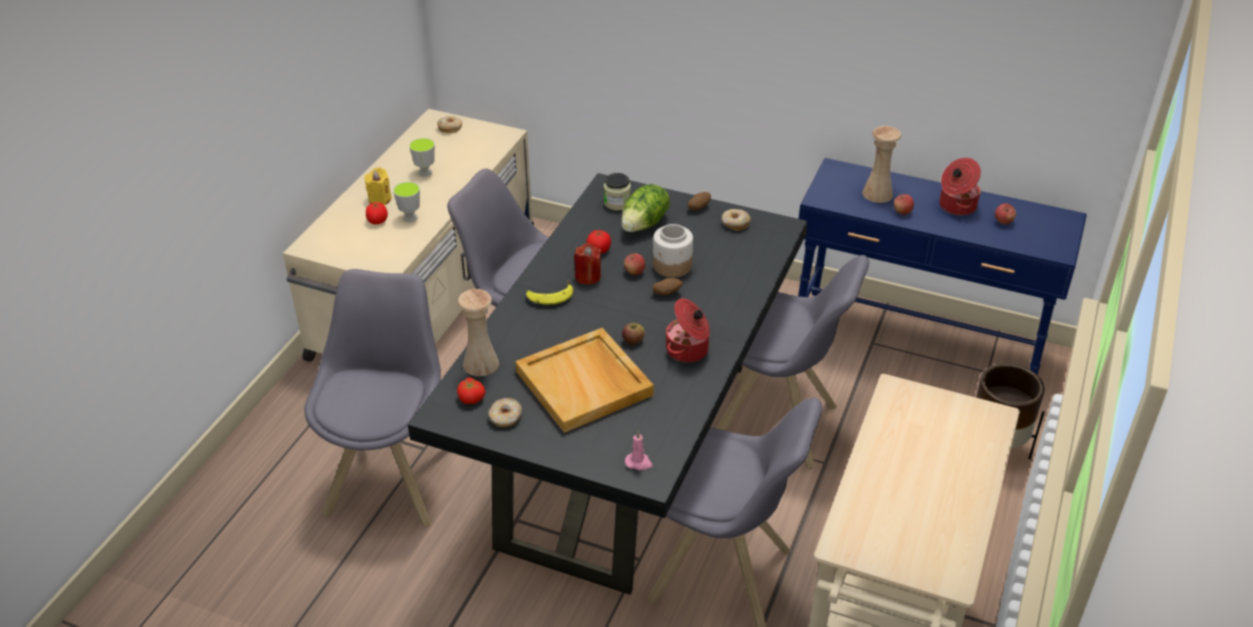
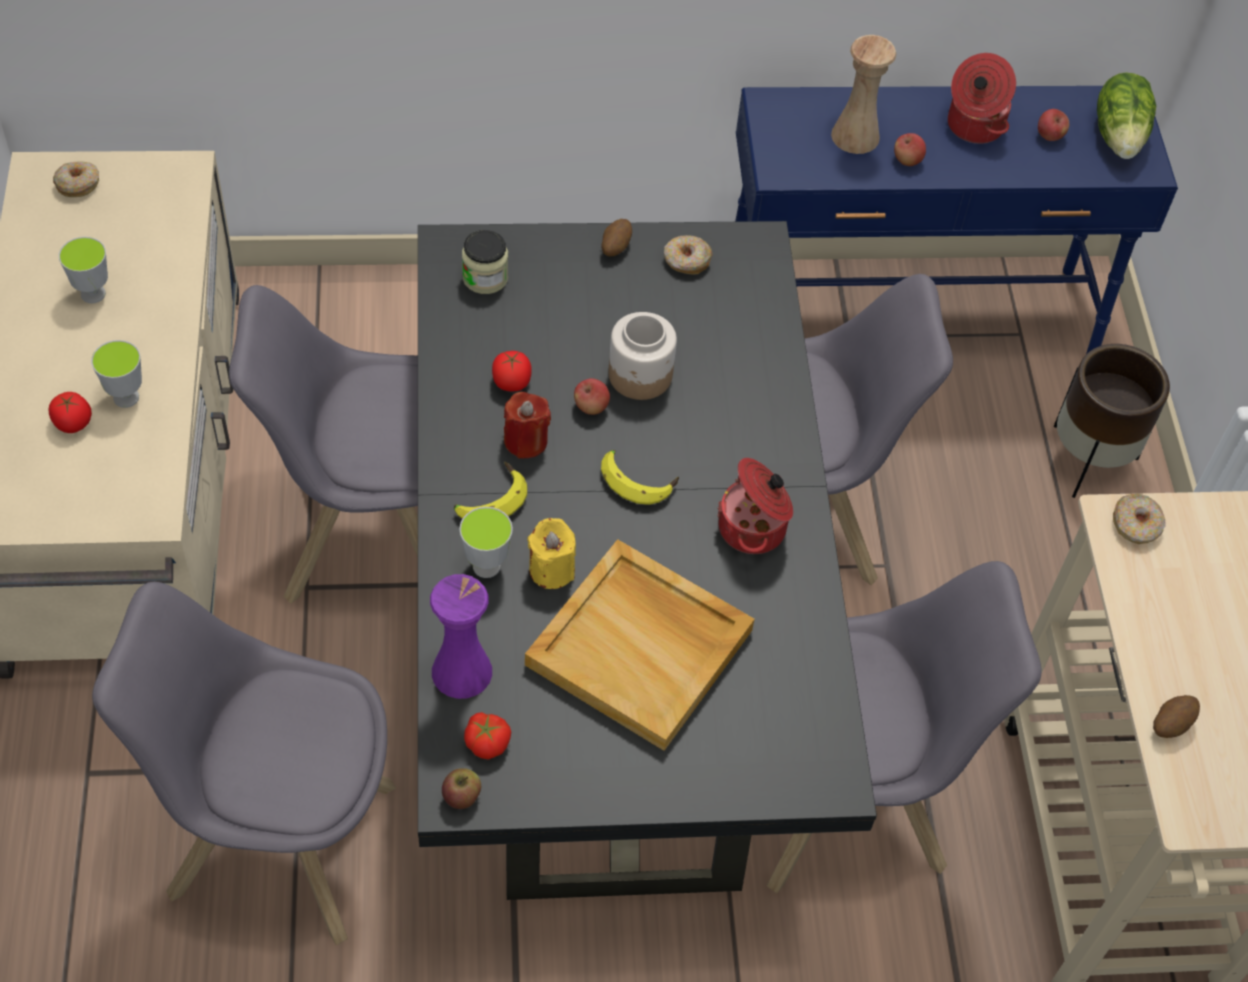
camera: 30 degrees left, 15 degrees up
(380, 199) = (48, 375): yellow candle -> yellow candle (551, 570)
(391, 479) = (280, 841): grey chair -> grey chair turned 60 degrees counterclockwise
(481, 364) = (462, 671): beige vase -> purple vase
(506, 417) = (561, 758): donut -> donut (1136, 525)
(527, 323) = (486, 566): none -> cup
(633, 340) = (664, 539): apple -> apple (461, 796)
(637, 310) = (638, 479): none -> banana
(639, 462) = (801, 760): pink candle -> none
(645, 224) = (552, 306): lettuce -> lettuce (1120, 135)
(667, 293) = (663, 431): potato -> potato (1170, 724)

